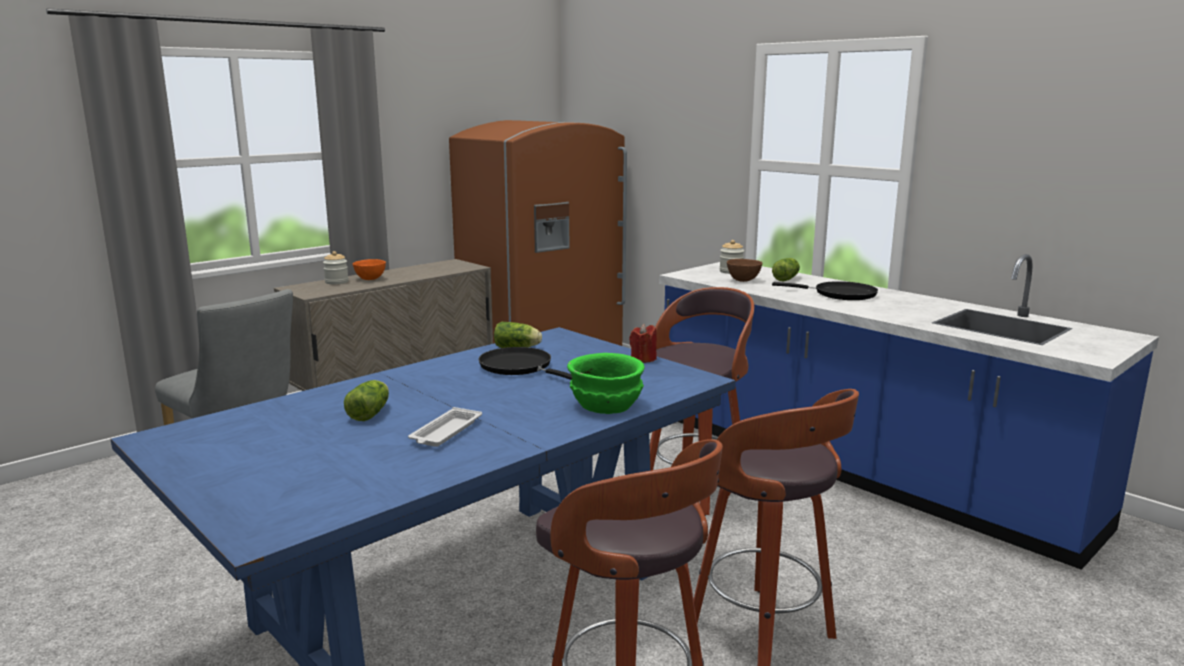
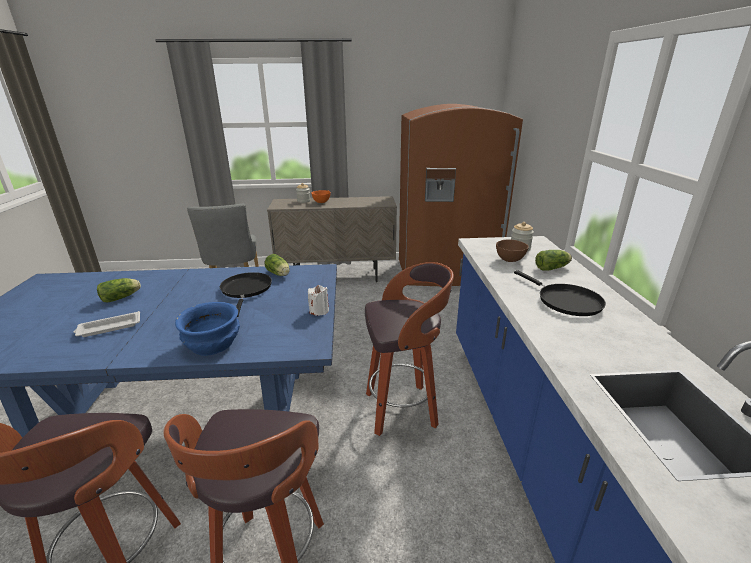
camera: 40 degrees right, 10 degrees up
(607, 404) = (214, 344): green bowl -> blue bowl
(643, 359) = (319, 311): red candle -> white candle

